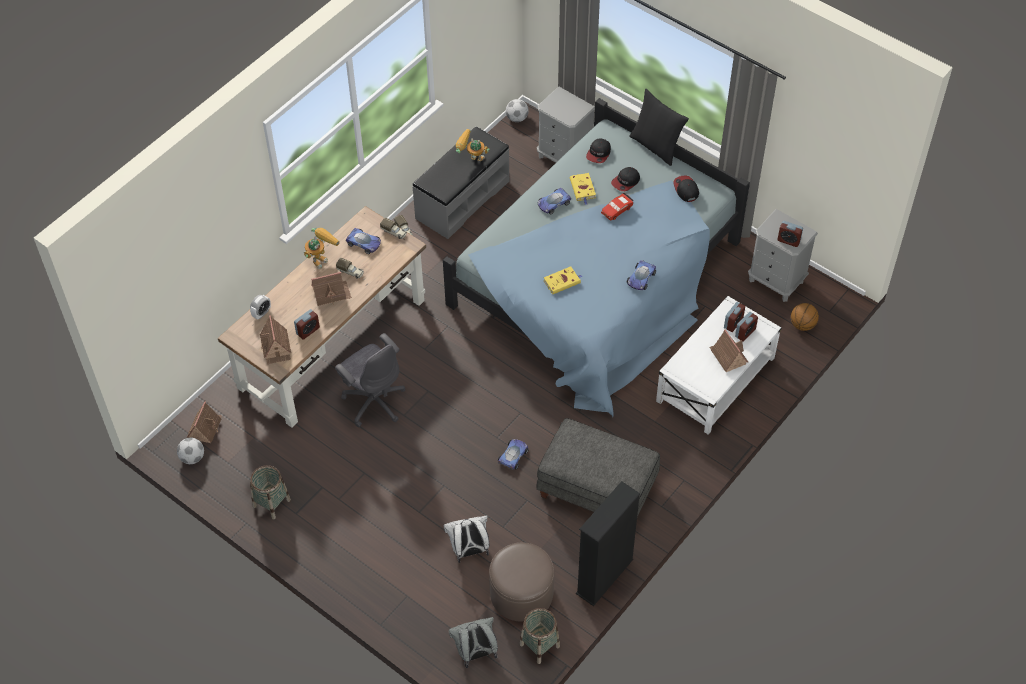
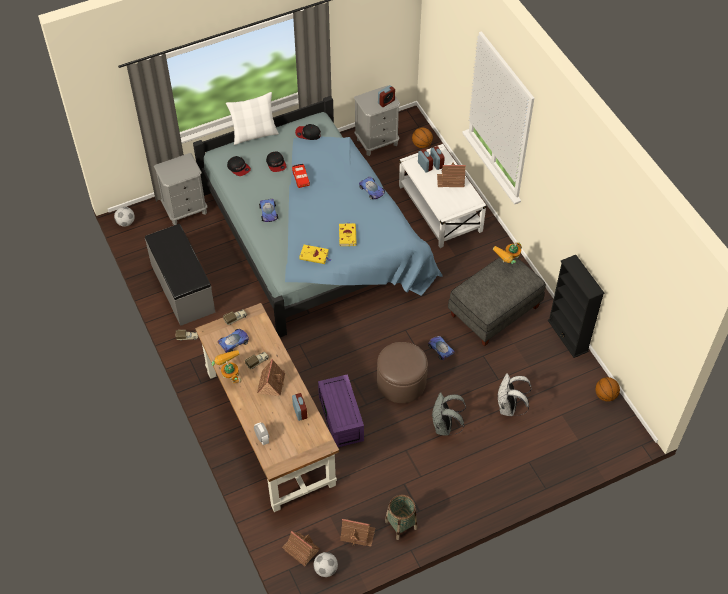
camera: 65 degrees left, 0 degrees up
(276, 347) = (303, 440): toy house -> toy house (357, 534)
(374, 401) = (342, 419): grey office chair -> purple storage box
(471, 160) = (178, 251): toy robot -> toy robot (507, 264)
(475, 653) = (595, 436): grey backpack -> grey backpack (444, 427)
(521, 593) = (559, 389): brown ottoman -> brown ottoman (401, 382)
(539, 645) = (605, 395): basket -> basketball
(583, 189) = (267, 190): yellow book -> yellow book (315, 256)
(655, 146) = (254, 134): black pillow -> white pillow

